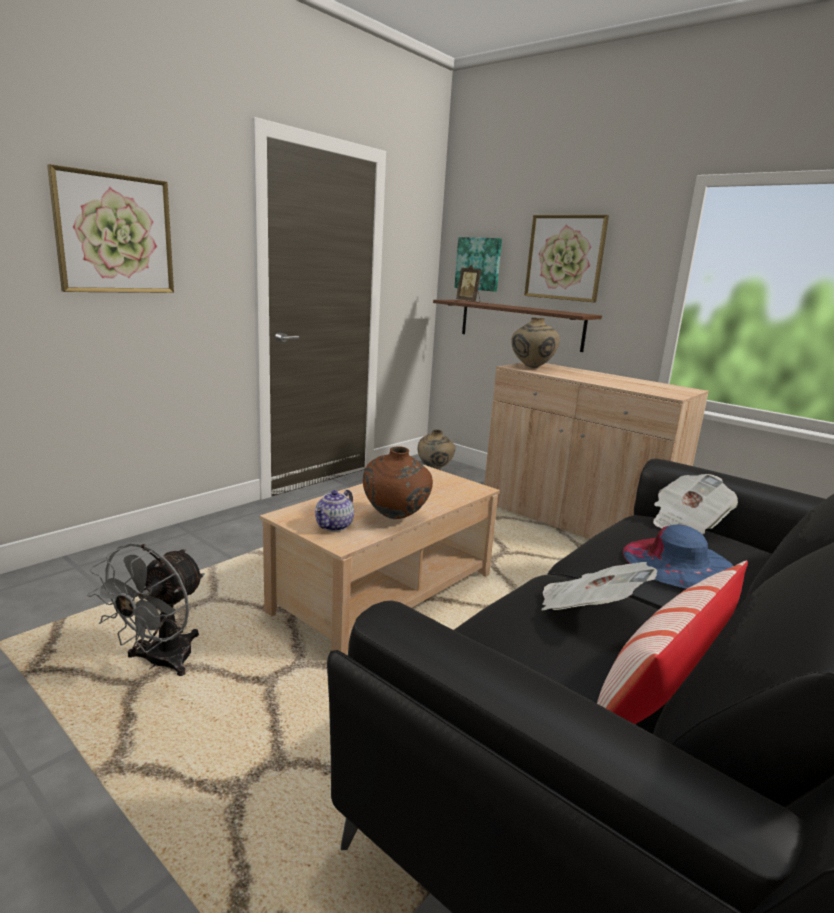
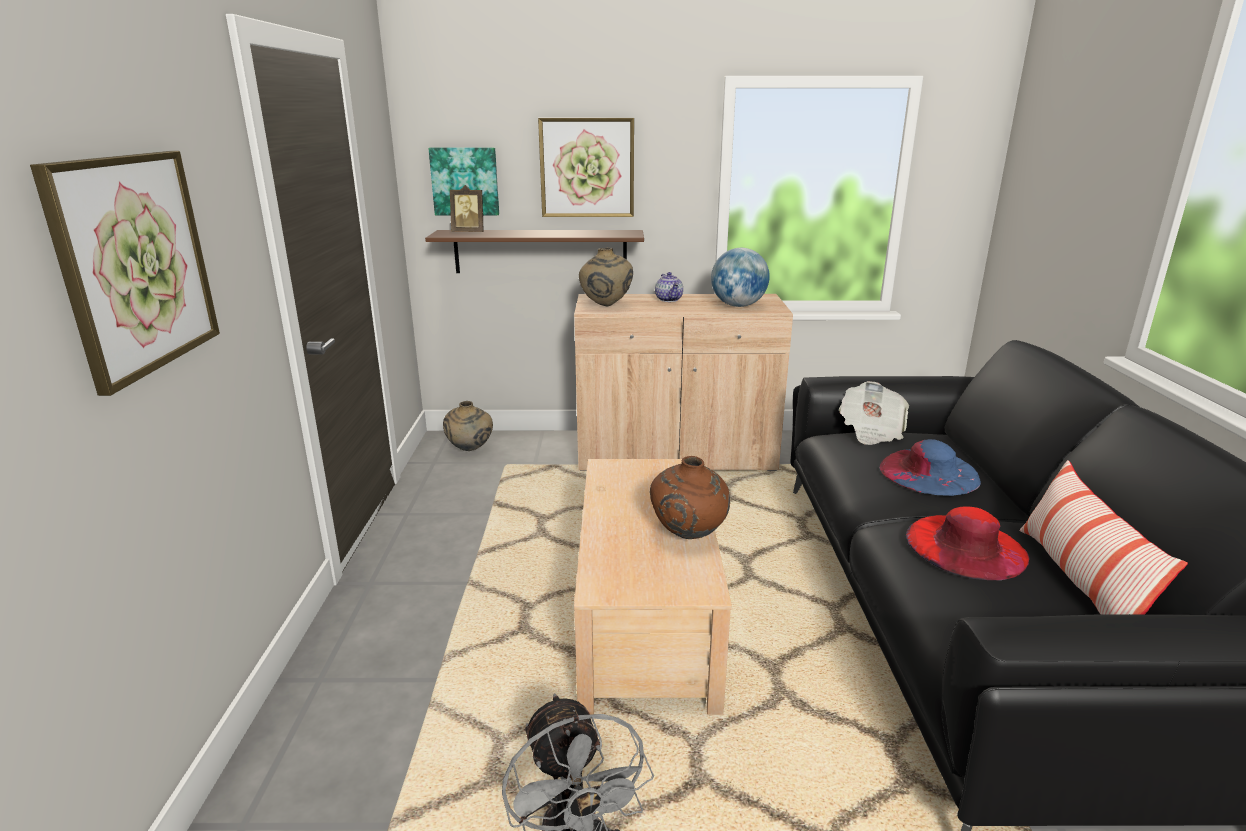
camera: 40 degrees left, 5 degrees up
(335, 526) = (664, 576): teapot -> teapot (669, 300)
(588, 611) = (966, 546): newspaper -> red hat
(643, 387) = (738, 306): none -> globe

